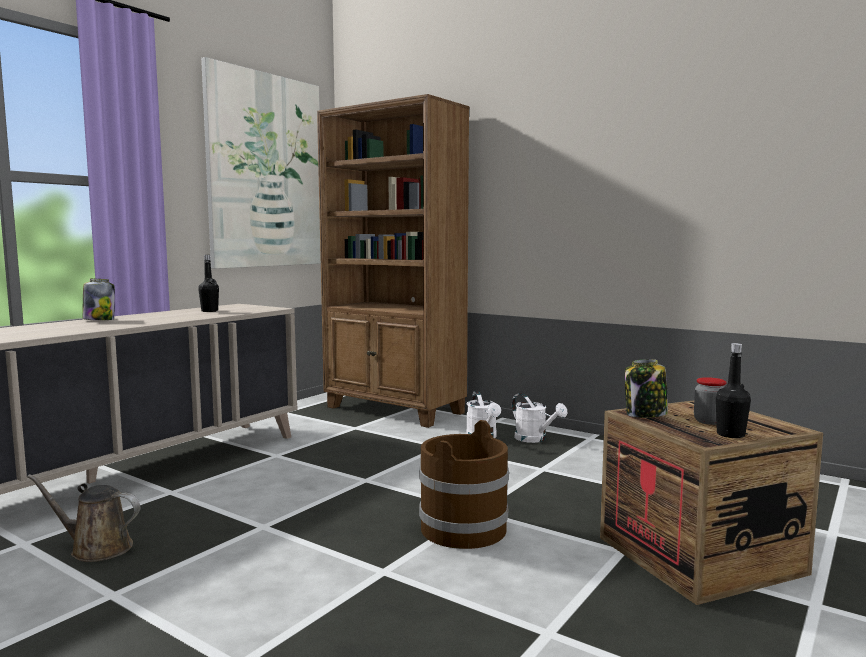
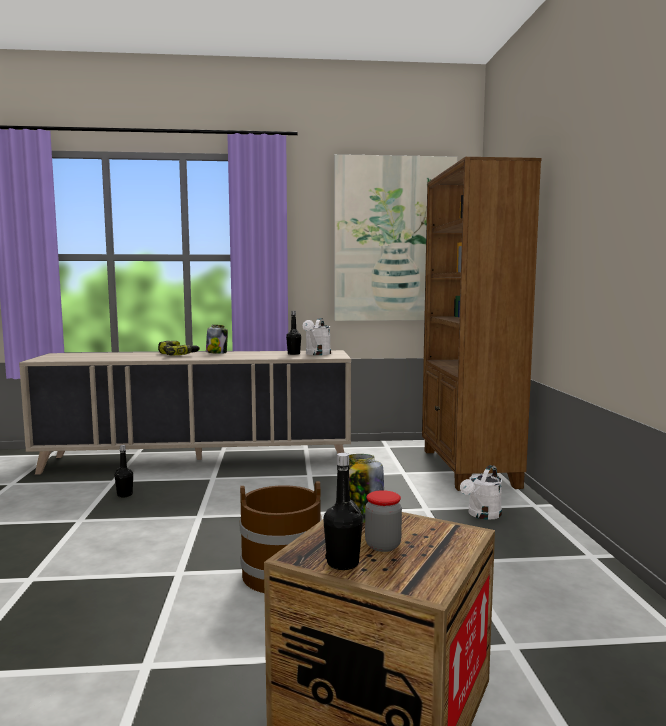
camera: 50 degrees right, 0 degrees up
(52, 327) = (178, 354): none -> power drill
(96, 548) = (125, 495): brown watering can -> black bottle
(535, 439) = (526, 534): white watering can -> white watering can (317, 354)

